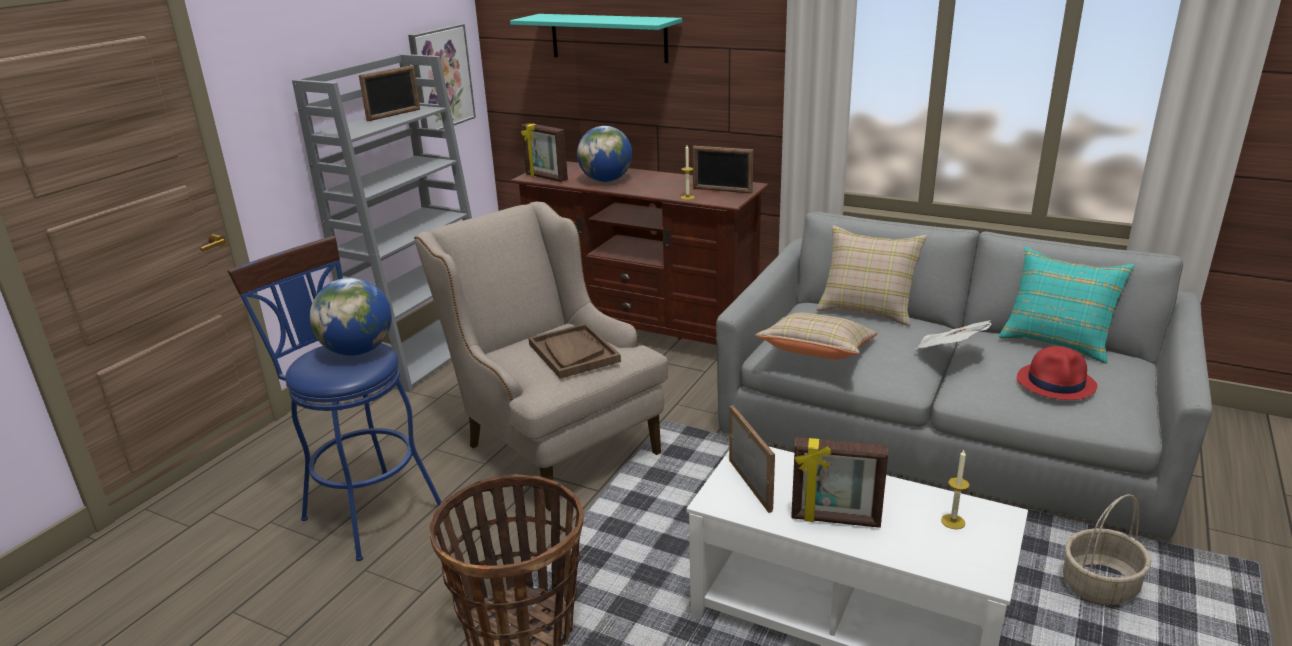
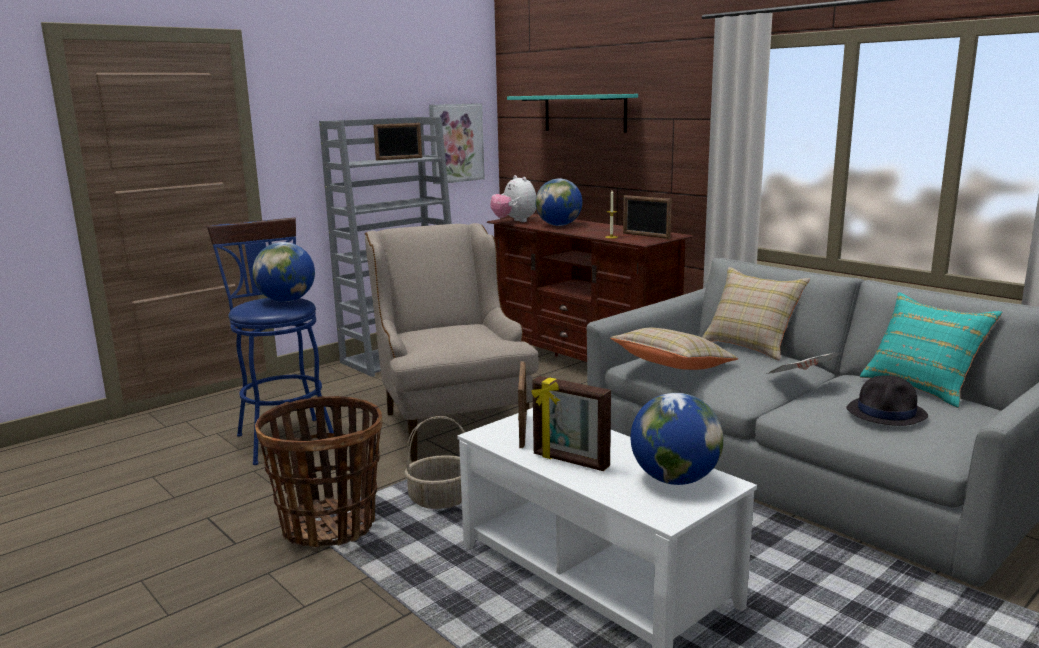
camera: 20 degrees right, 10 degrees down
(546, 178) = (514, 221): picture frame -> plush toy
(573, 353) = (460, 335): brown tray -> none
(953, 521) = (674, 479): candle -> globe
(1056, 383) = (887, 413): red hat -> black hat
(1099, 586) = (870, 607): basket -> basket (440, 499)

